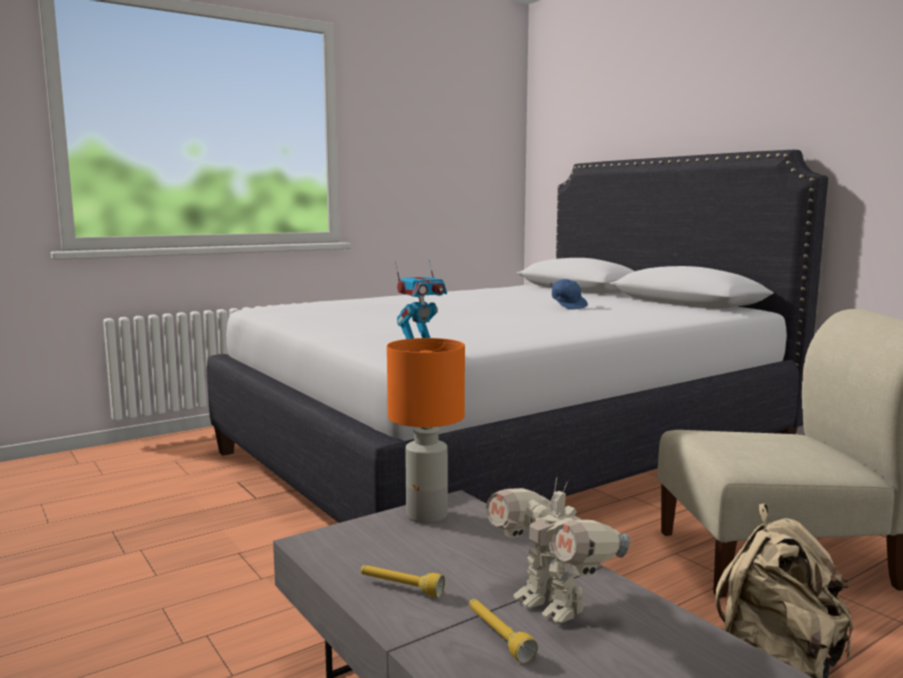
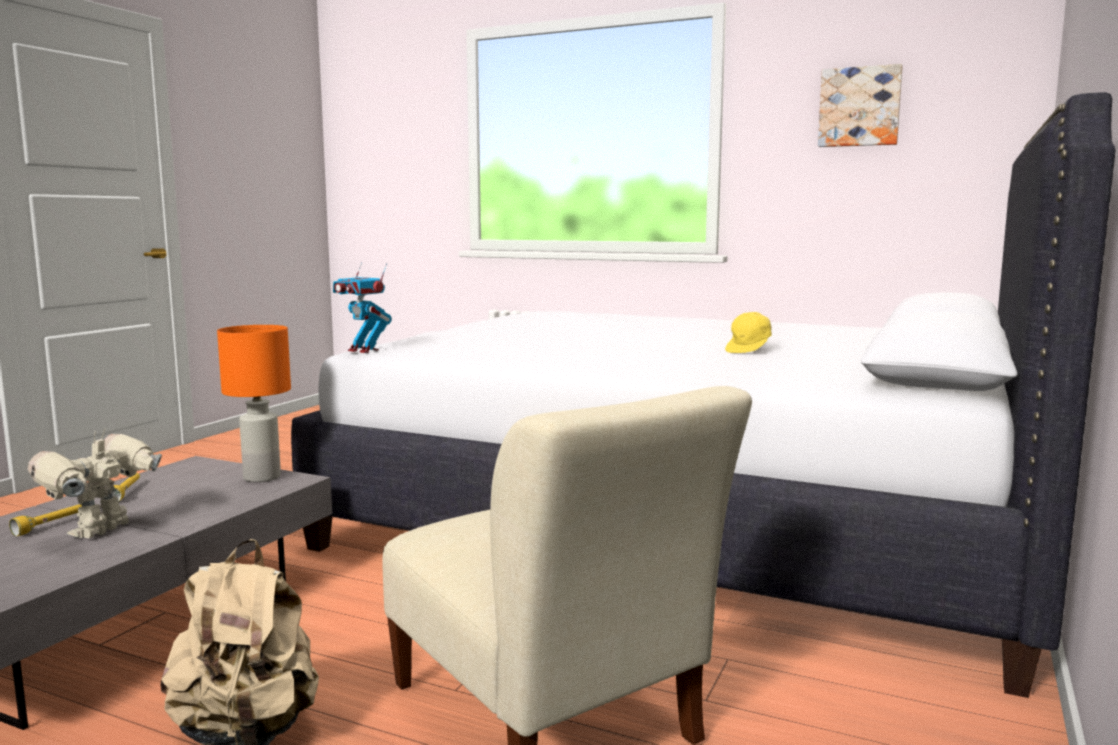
camera: 60 degrees right, 0 degrees up
(430, 127) = (859, 107): none -> picture
(567, 306) = (750, 350): blue cap -> yellow cap

